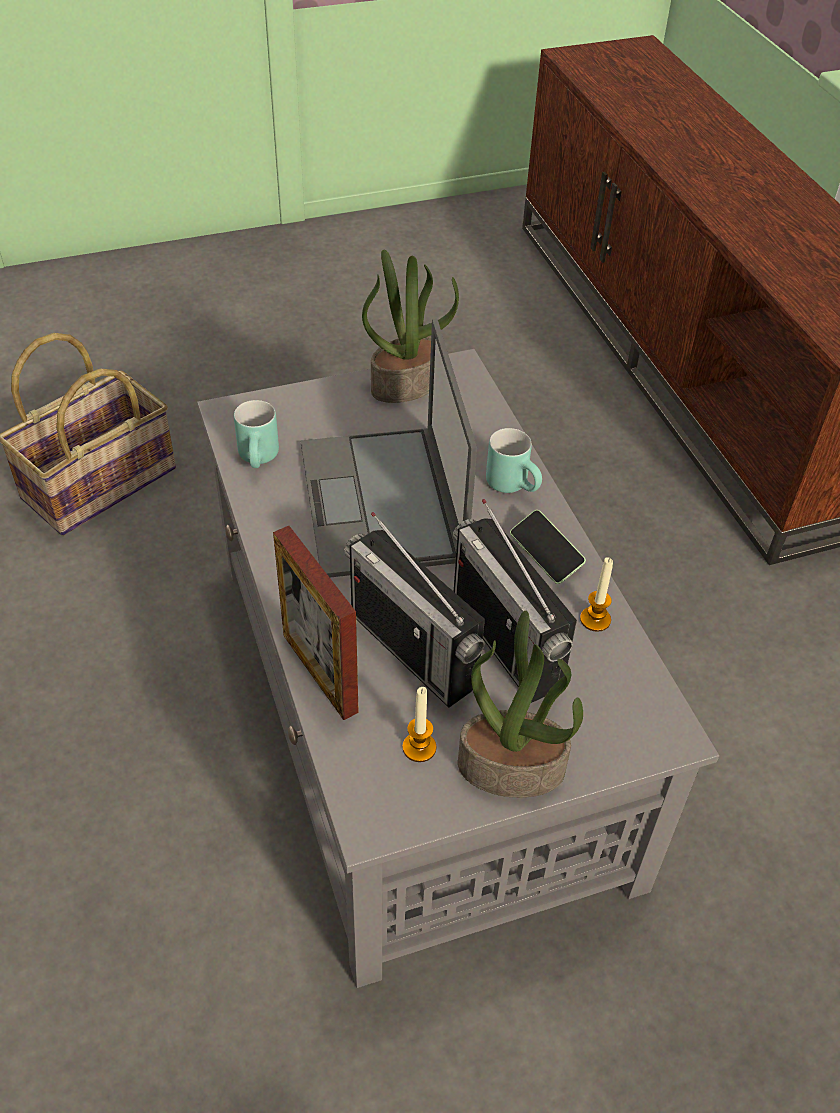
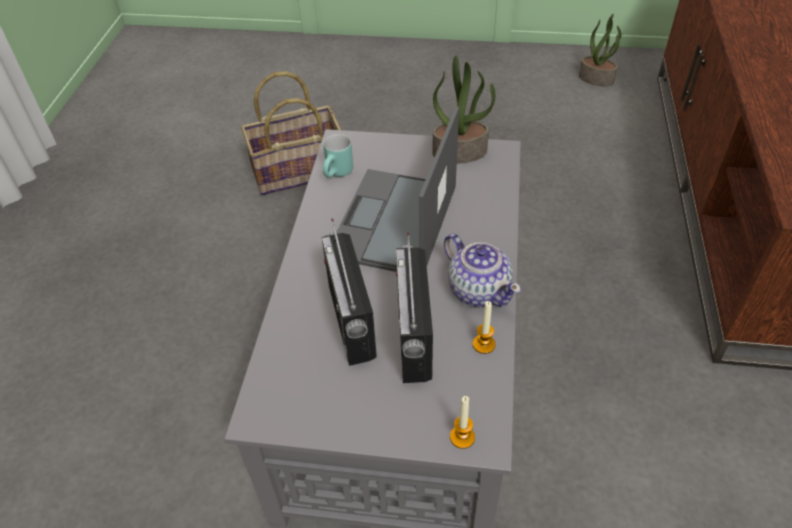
camera: 30 degrees right, 0 degrees up
(320, 673) = (286, 315): picture frame -> none
(419, 747) = (314, 383): candle -> candle (462, 437)
(512, 766) = (364, 419): potted plant -> potted plant (596, 78)
(515, 485) = (488, 237): turquoise mug -> none
(546, 554) = (478, 289): phone -> teapot

